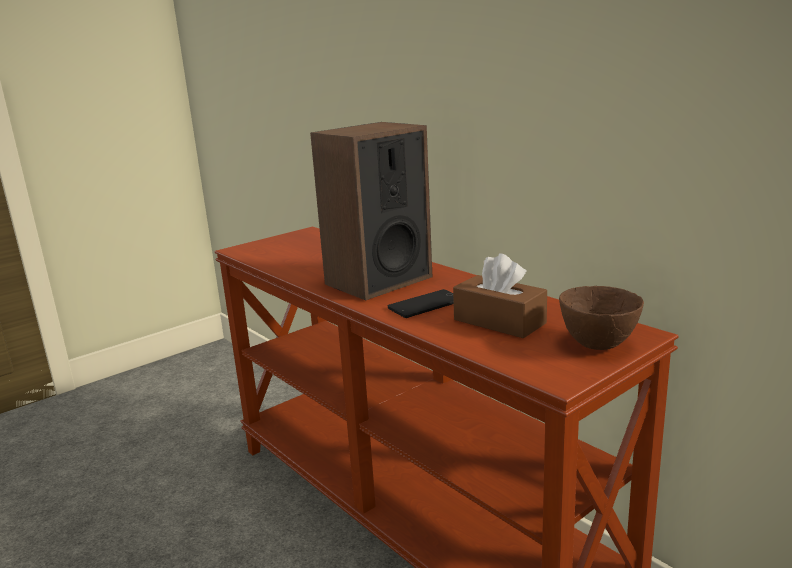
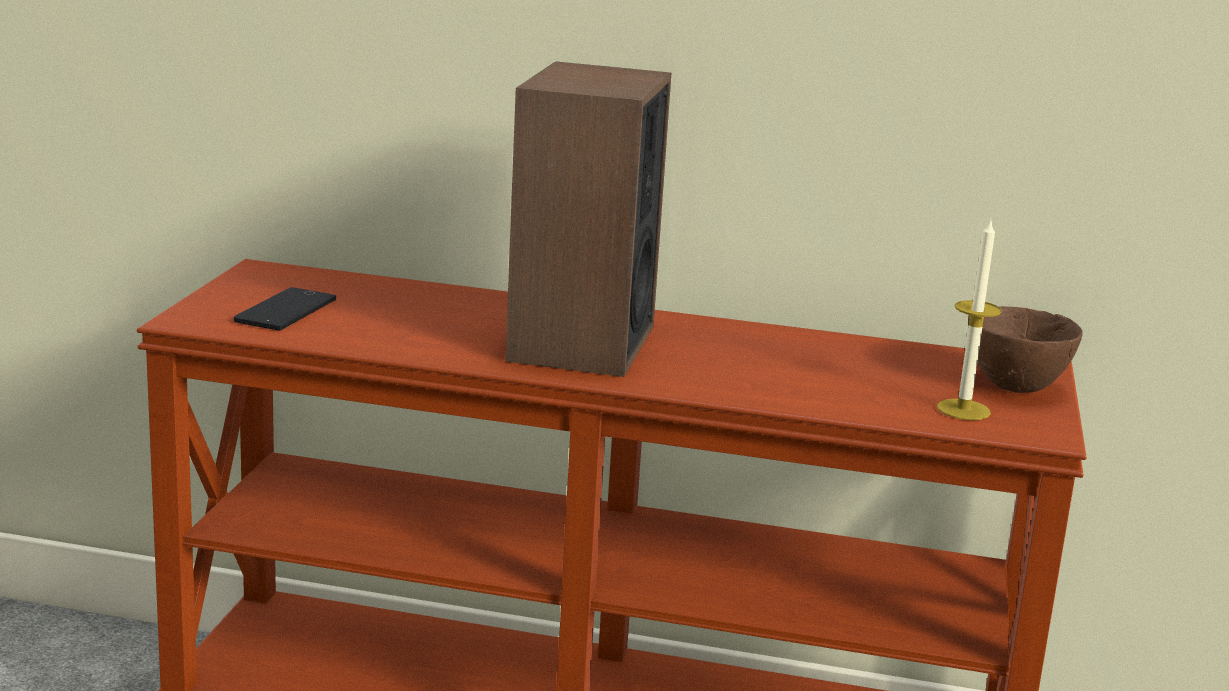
camera: 40 degrees left, 0 degrees up
(425, 304) = (724, 370): phone -> phone (286, 310)
(499, 321) = (861, 377): brown tissue box -> none
(529, 352) = (963, 410): none -> candle

